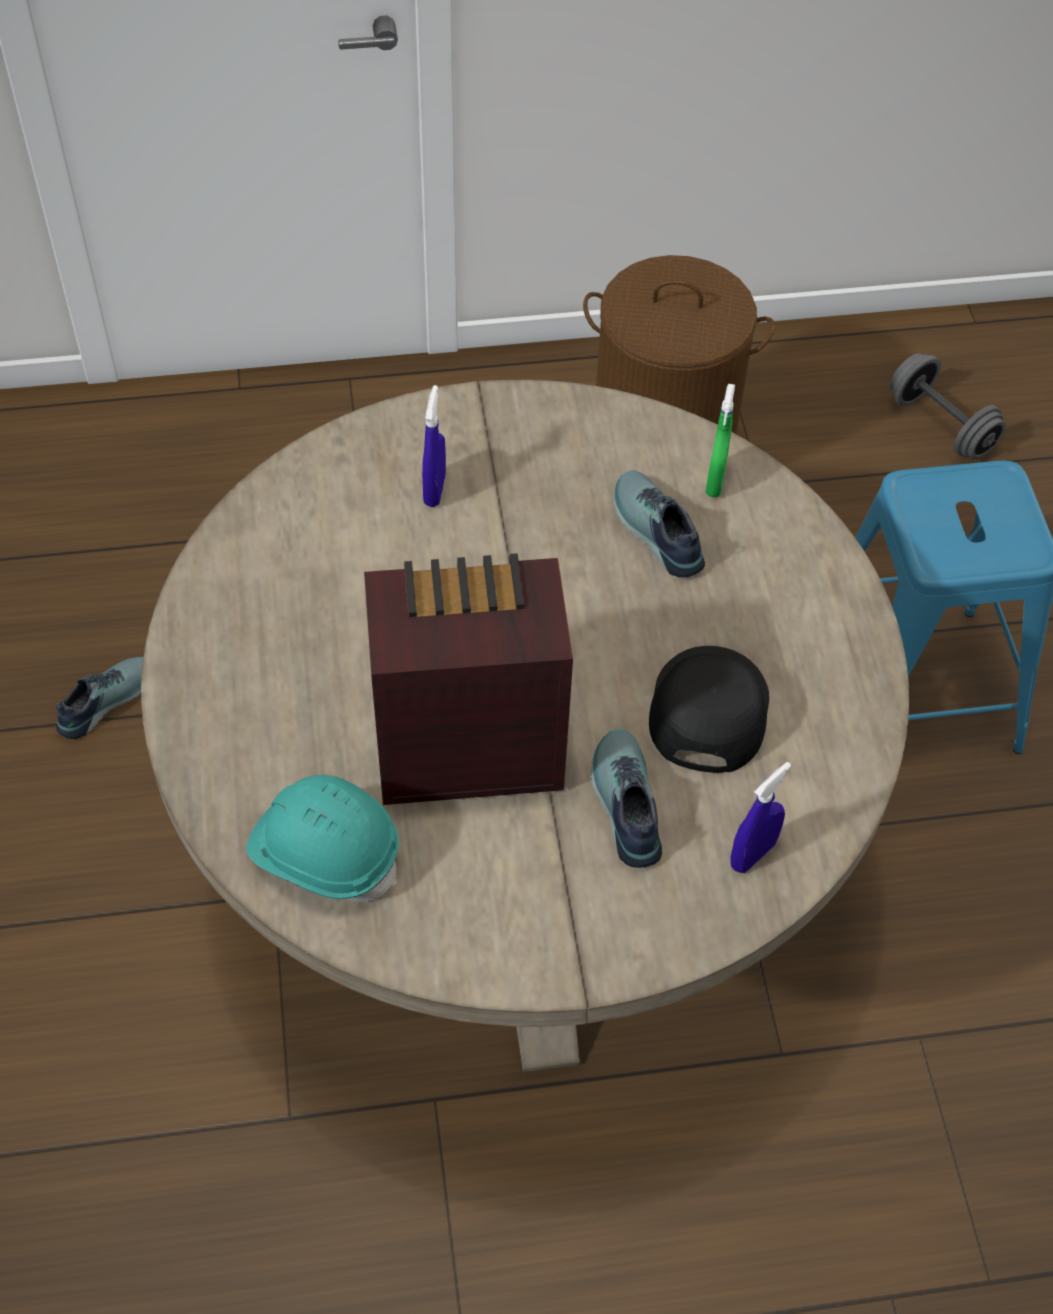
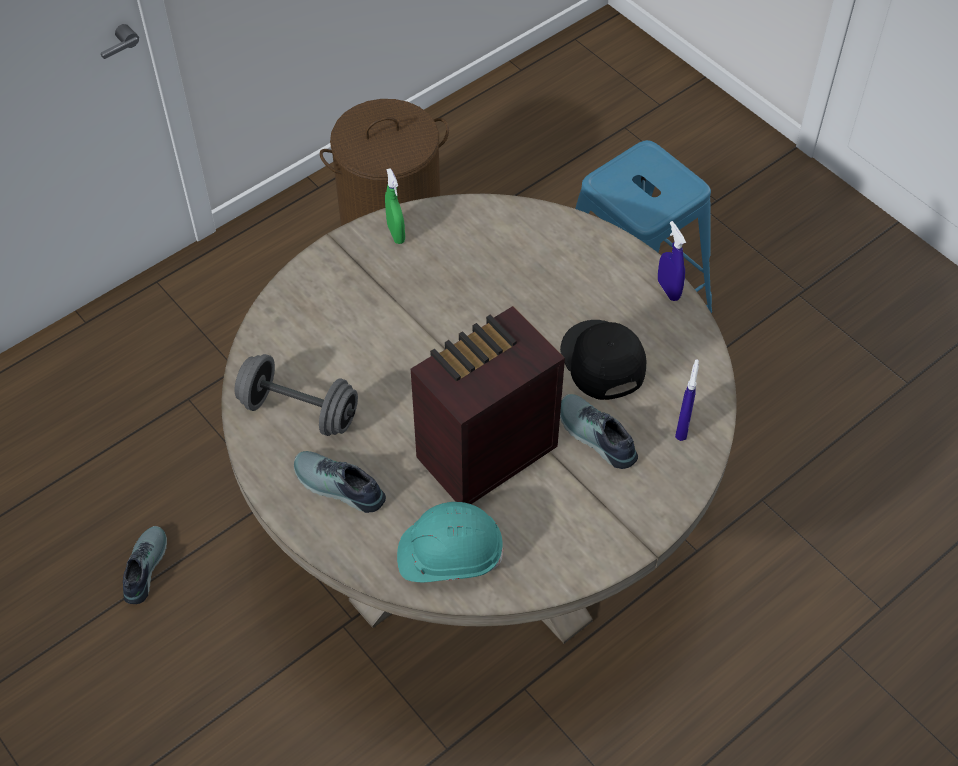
camera: 30 degrees left, 0 degrees up
(434, 490) = (351, 312): blue spray bottle -> blue spray bottle (668, 290)
(654, 532) = (498, 274): shoe -> shoe (338, 487)
(715, 481) = (510, 227): green spray bottle -> green spray bottle (396, 233)
(941, 425) = (543, 142): grey dumbbell -> grey dumbbell (299, 411)

